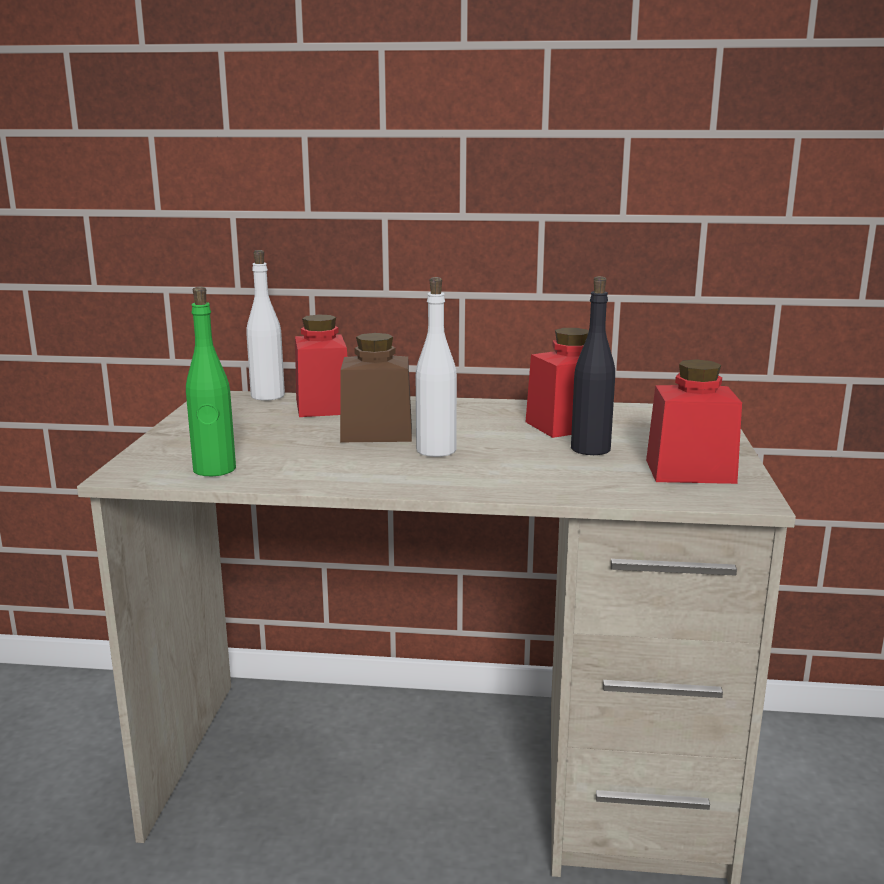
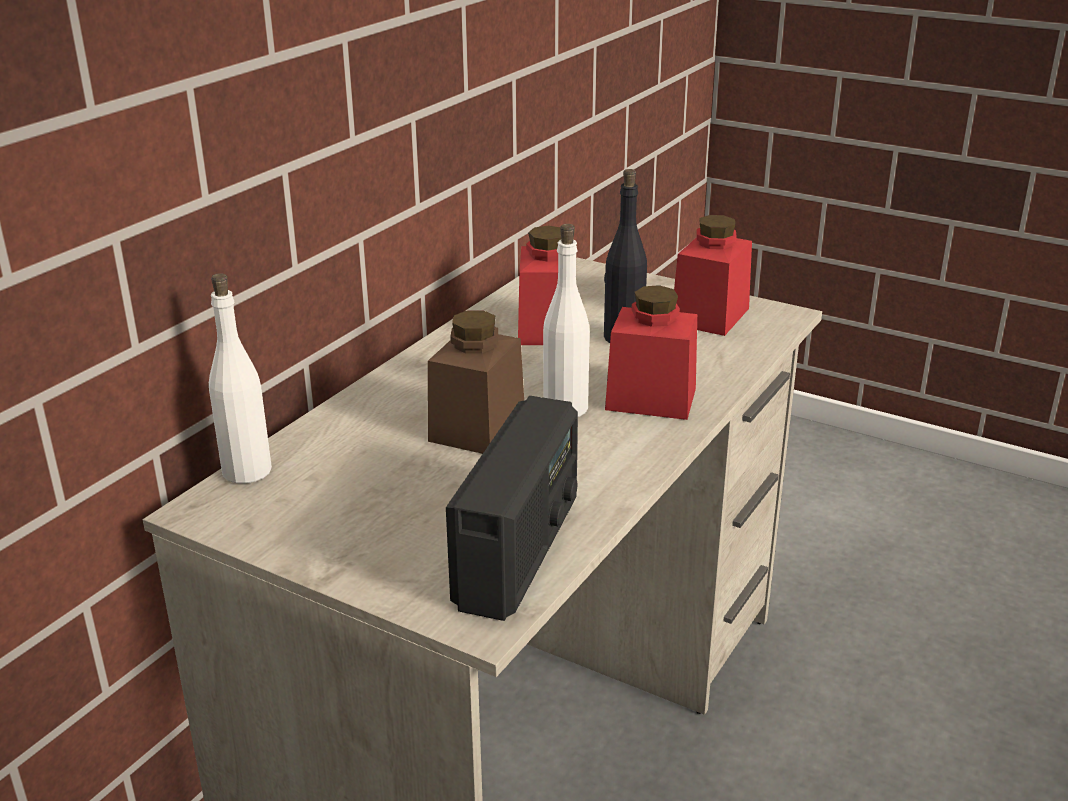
camera: 65 degrees left, 10 degrees up
(214, 469) = (519, 551): green bottle -> radio
(323, 406) = (338, 441): red jar -> red jar (651, 399)

